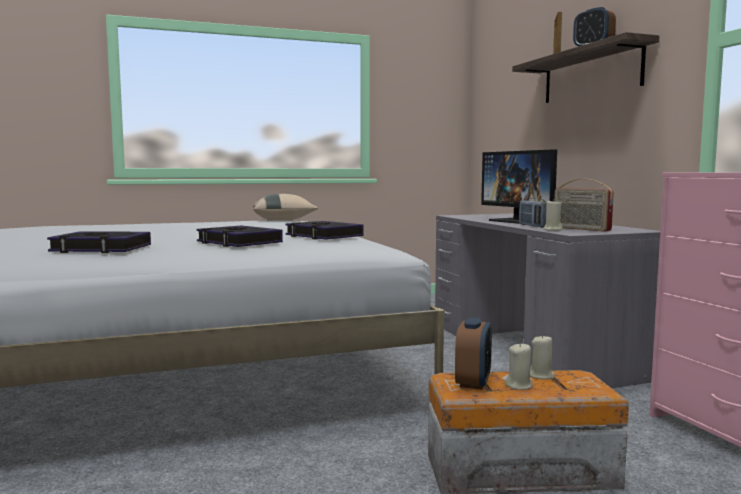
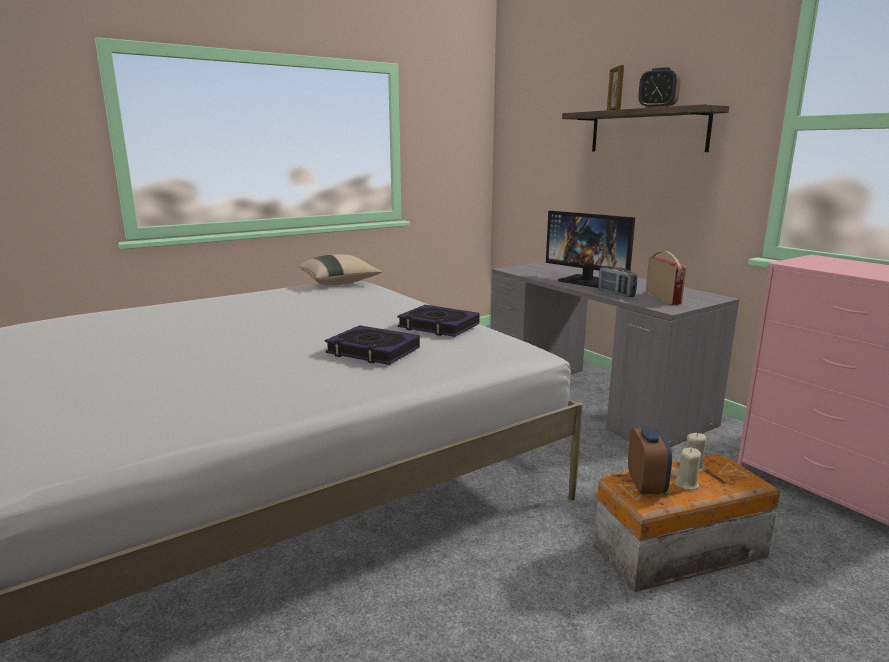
camera: 15 degrees left, 10 degrees up
(101, 249) = (240, 382): book -> none
(552, 230) = (641, 301): beige candle -> none
(580, 229) = (663, 298): radio -> radio turned 135 degrees counterclockwise

